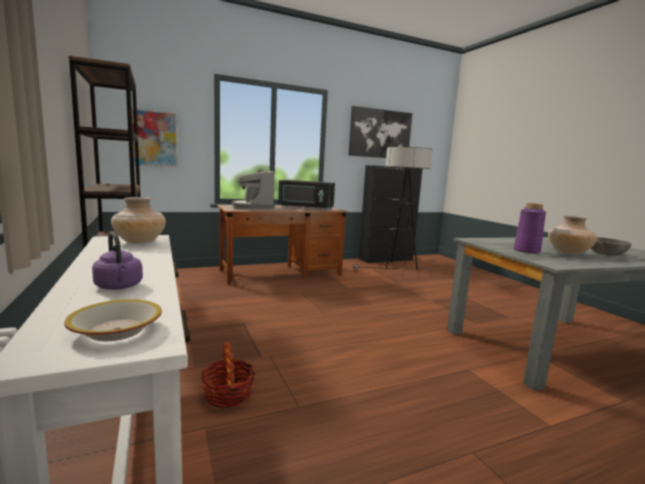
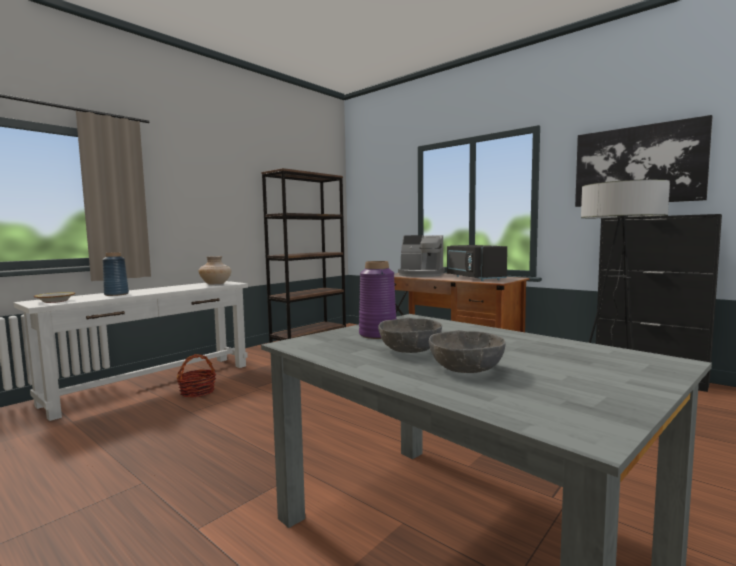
camera: 65 degrees right, 5 degrees down
(119, 287) = (116, 294): purple kettle -> blue vase
(154, 138) = (377, 214): picture -> none
(253, 207) = (421, 275): coffee machine -> coffee machine turned 120 degrees counterclockwise
(568, 253) = (410, 350): beige vase -> grey bowl

